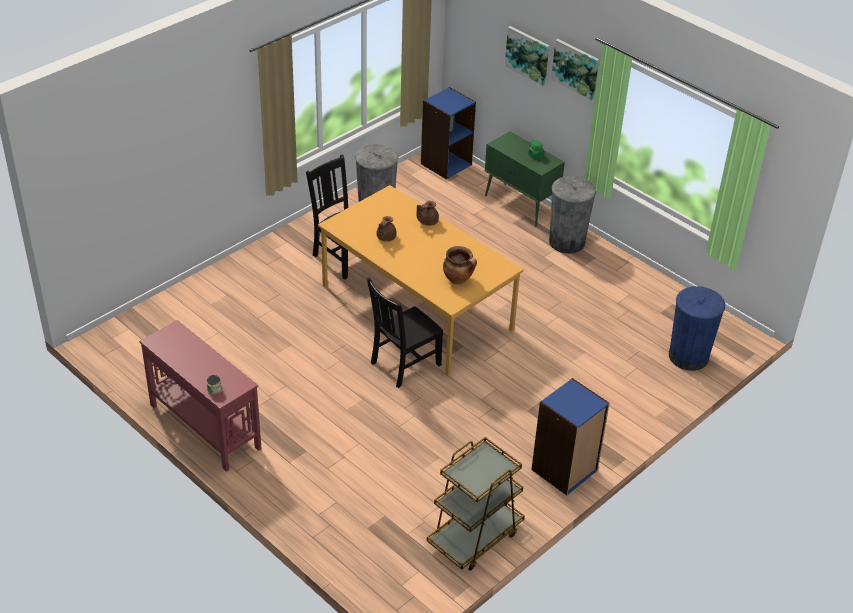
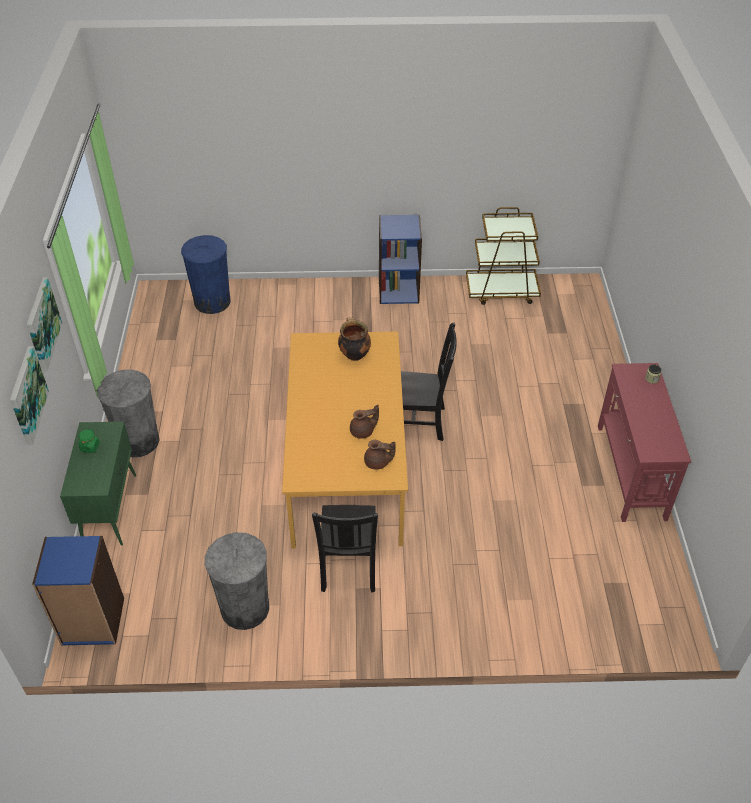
camera: 135 degrees left, 5 degrees up
(427, 221) = (305, 424): brown teapot -> brown teapot (378, 463)

